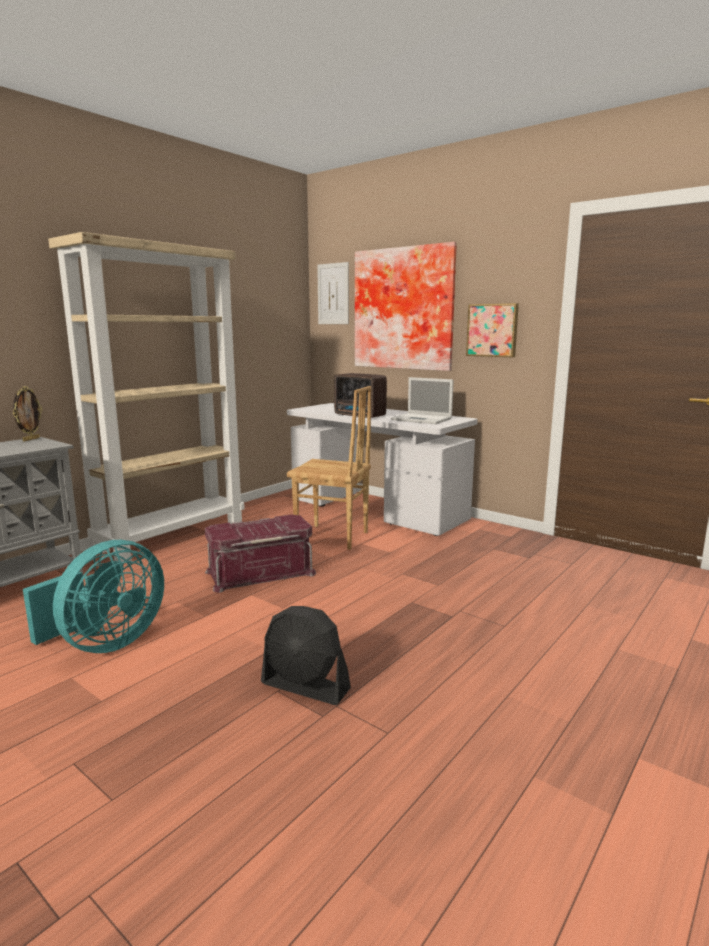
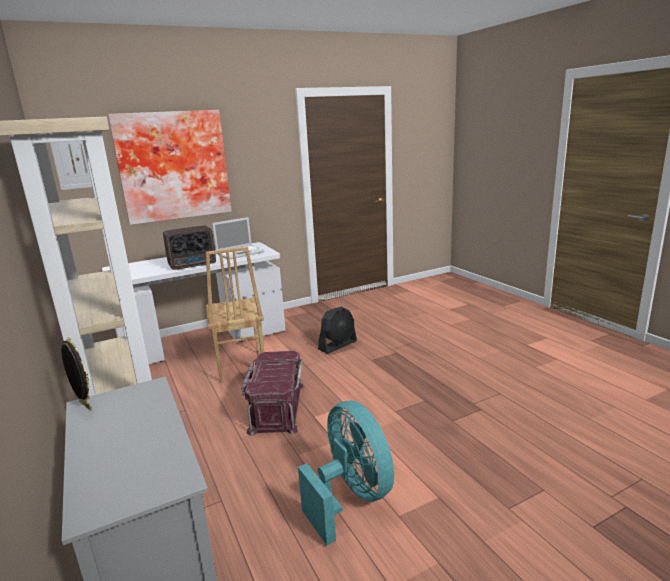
camera: 65 degrees left, 5 degrees up
(305, 686) = (451, 410): black fan -> black fan (338, 345)
(332, 537) = (240, 367): brown chair -> brown chair turned 120 degrees clockwise
(492, 330) = (256, 176): picture -> none

